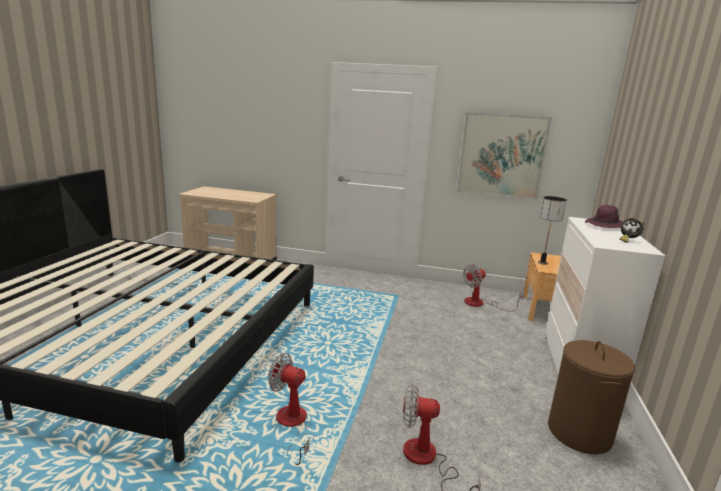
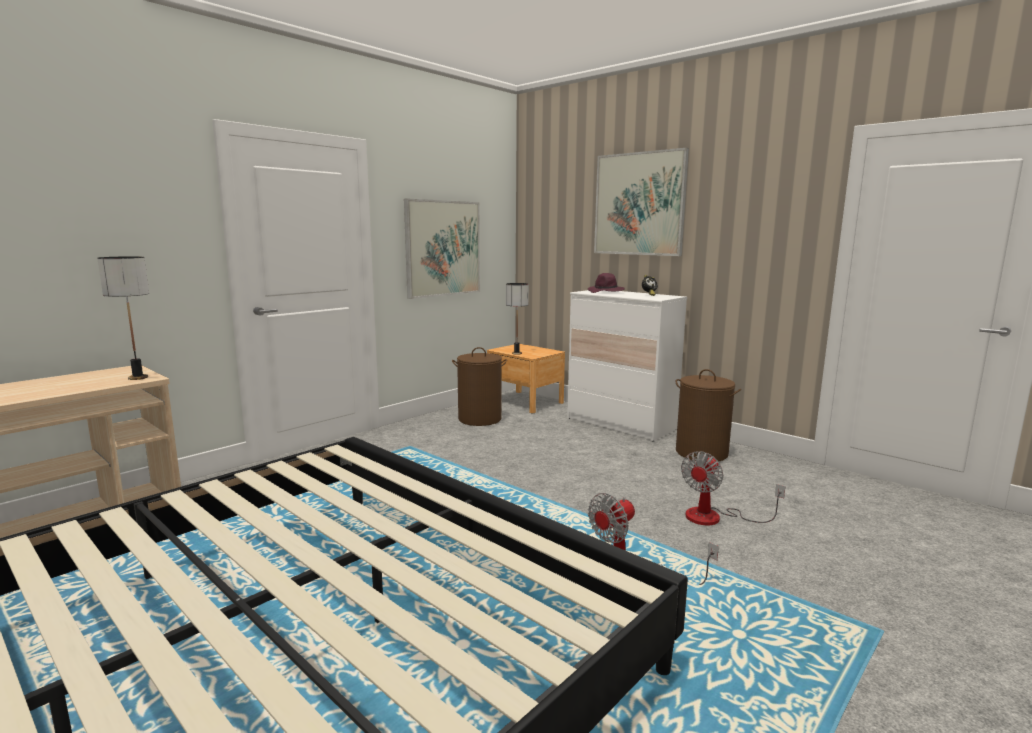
camera: 60 degrees left, 5 degrees down
(253, 199) = (138, 377): none -> table lamp
(481, 304) = (480, 419): fan -> brown laundry basket
(668, 132) = (639, 204): none -> picture

